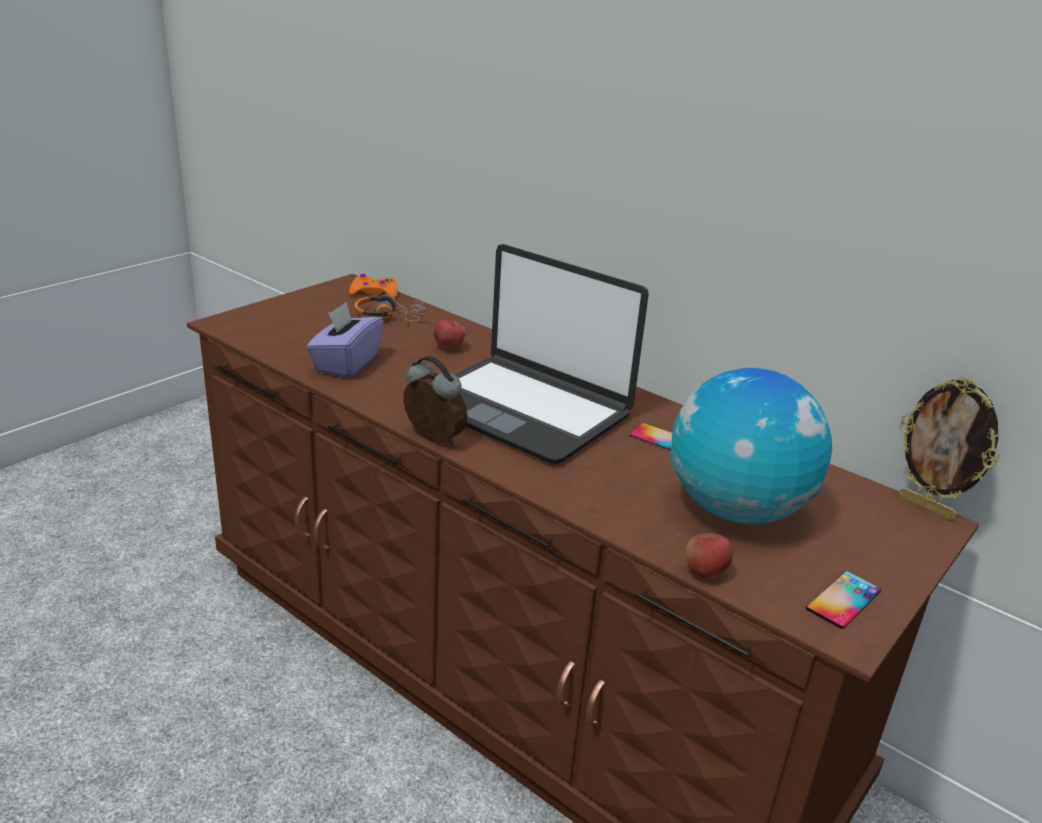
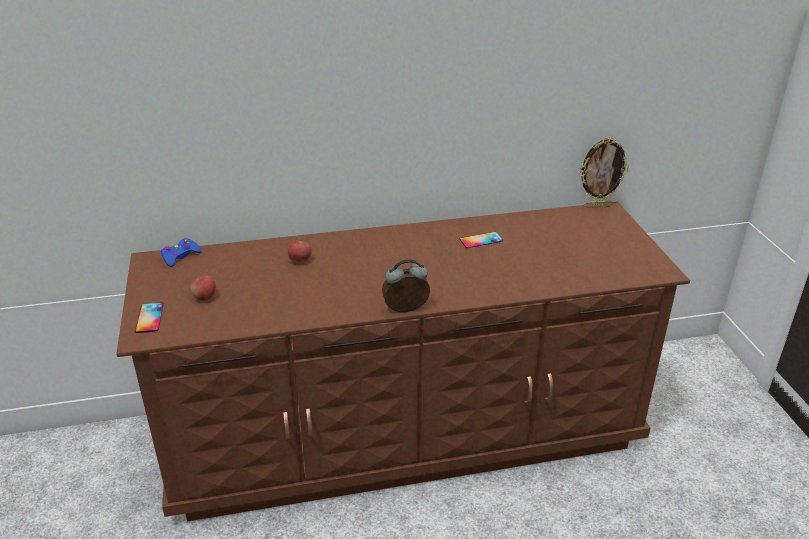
camera: 50 degrees left, 5 degrees up
(346, 363) = (275, 306): purple tissue box -> none
(374, 293) = (180, 256): orange game controller -> blue game controller
(390, 316) = (226, 264): headphones -> none
(524, 409) = (405, 267): laptop -> none
(705, 572) = (597, 283): apple -> apple (205, 297)
(737, 510) = (558, 251): globe -> none
(843, 599) = (642, 260): phone -> phone (149, 318)

